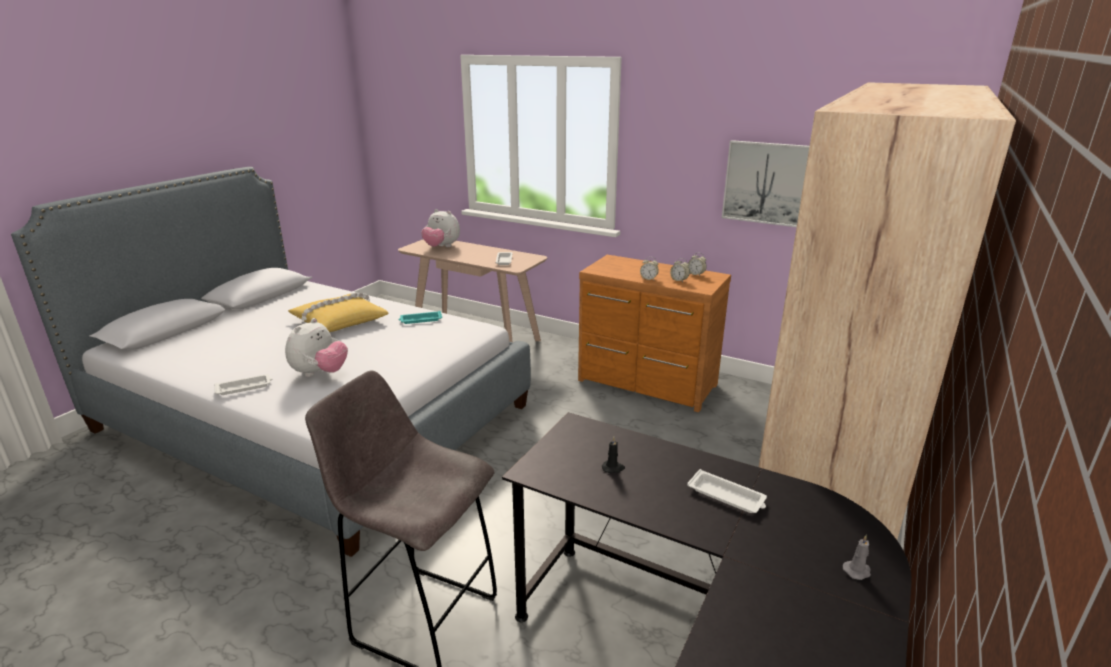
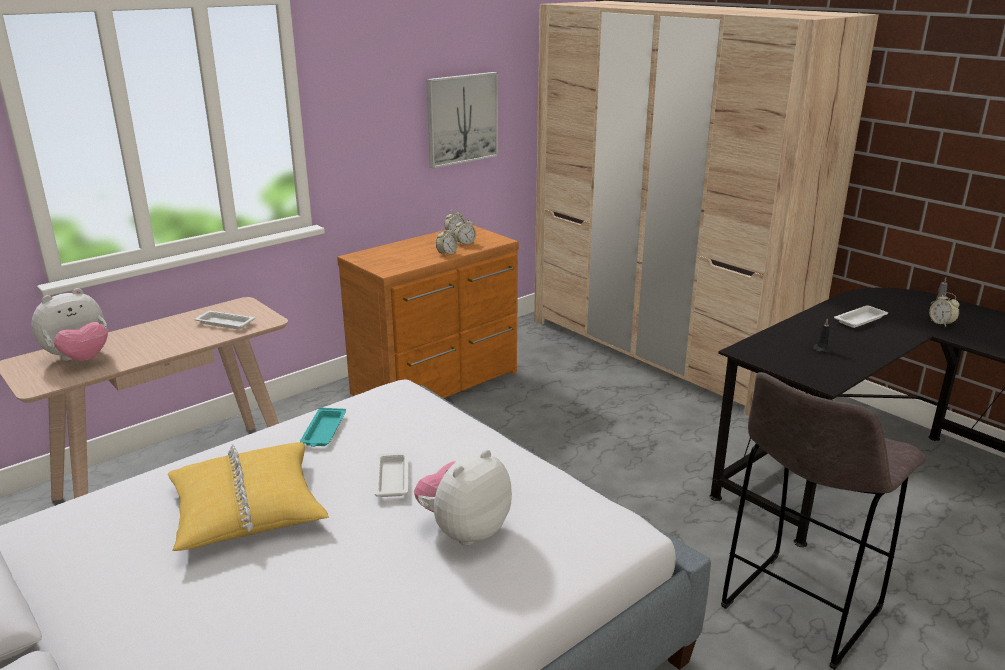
camera: 70 degrees left, 0 degrees up
(244, 387) = (462, 617): white tray -> white tray (392, 478)
(320, 373) = (464, 530): plush toy -> plush toy turned 90 degrees counterclockwise
(780, 568) = (941, 323): none -> alarm clock

